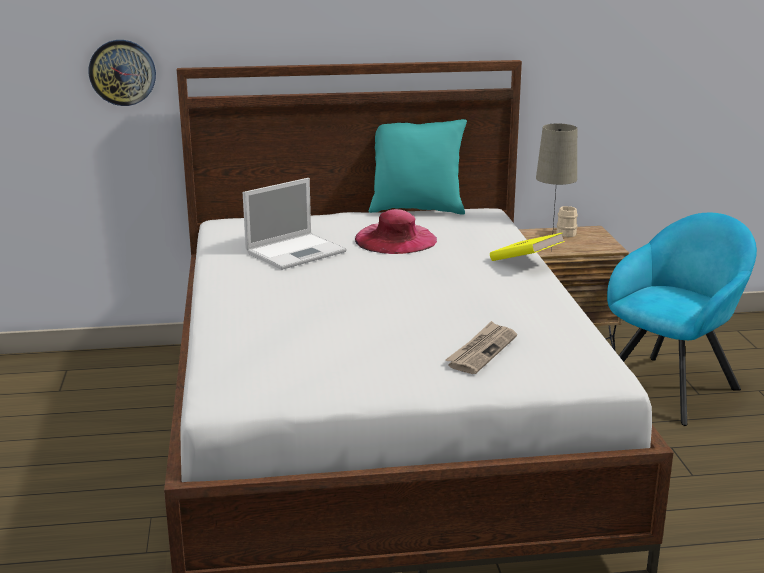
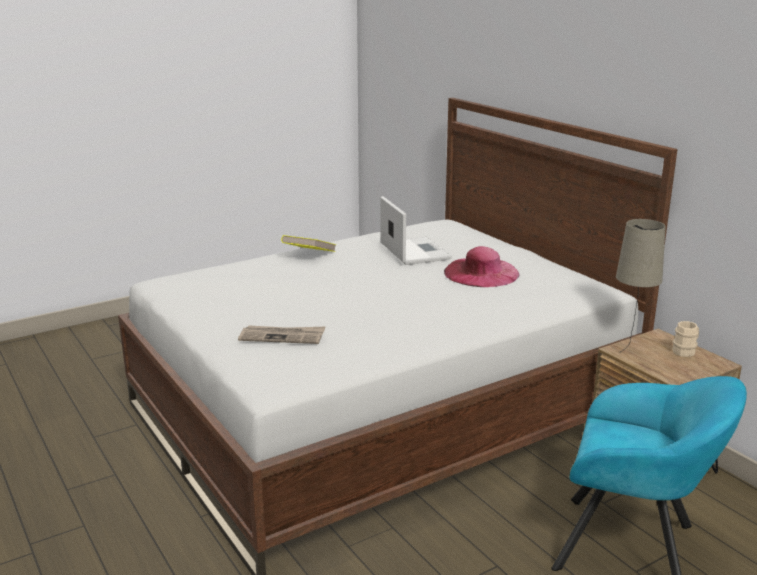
camera: 65 degrees right, 0 degrees up
(122, 72) = (433, 95): wall clock -> none
(297, 251) = (414, 251): laptop -> laptop turned 135 degrees counterclockwise
(416, 209) = (567, 267): turquoise pillow -> none
(525, 262) = (491, 325): yellow book -> yellow book (309, 255)

